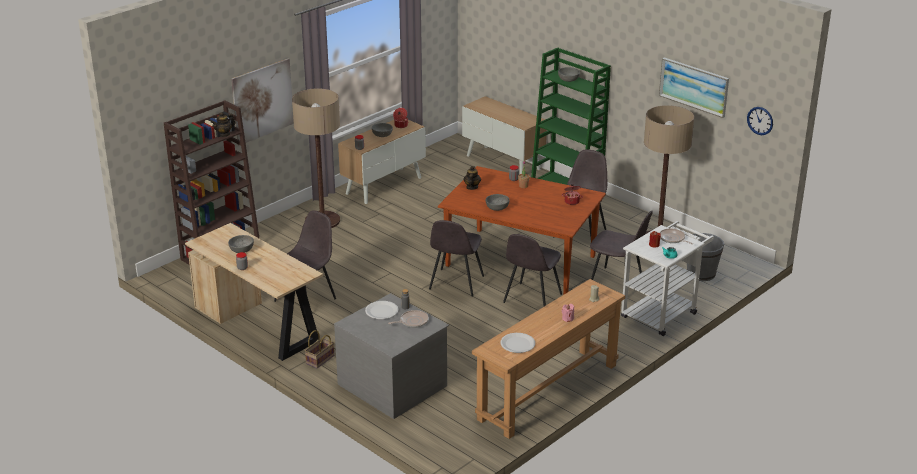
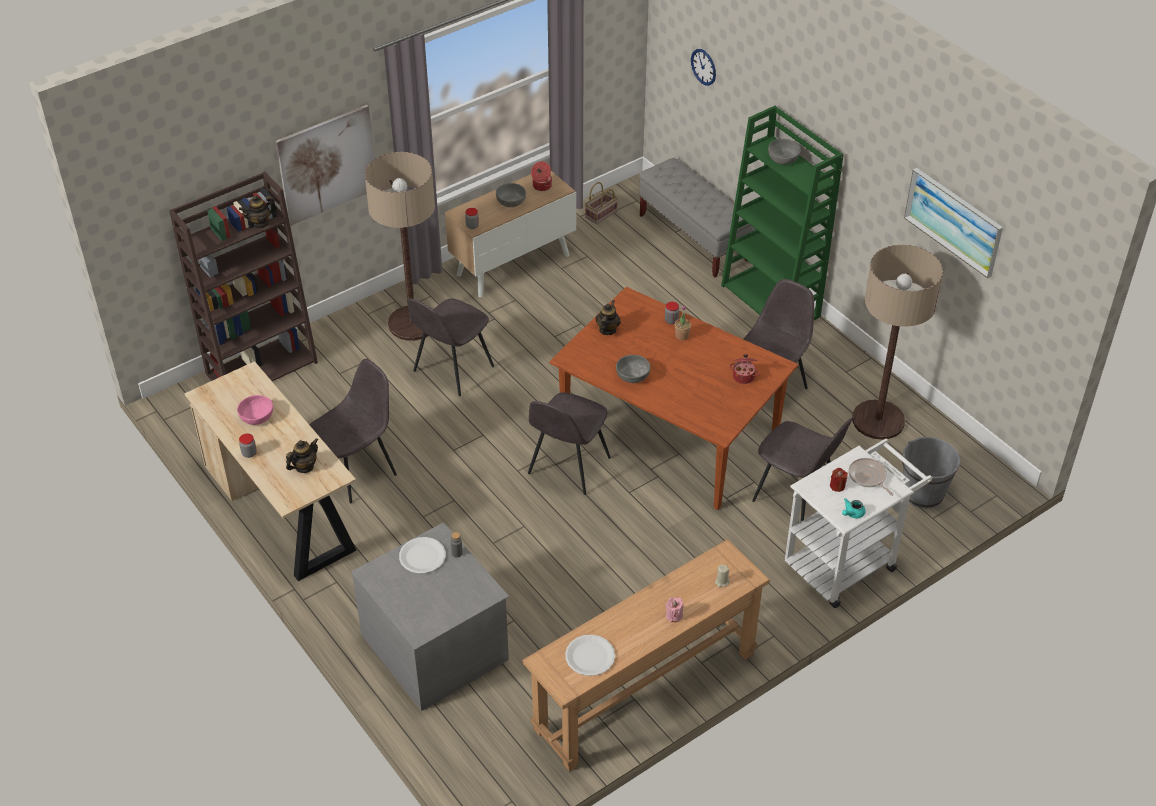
camera: 10 degrees right, 15 degrees up
(241, 249) = (256, 417): grey bowl -> pink bowl
(284, 271) = (304, 467): none -> teapot
(320, 360) = (348, 587): basket -> basket (601, 215)
(412, 321) = (459, 583): frying pan -> none
(503, 162) = (693, 238): cabinet -> grey bench
(531, 299) = (666, 511): grey chair -> grey chair (452, 370)
(760, 120) = (1039, 299): wall clock -> wall clock (703, 67)

